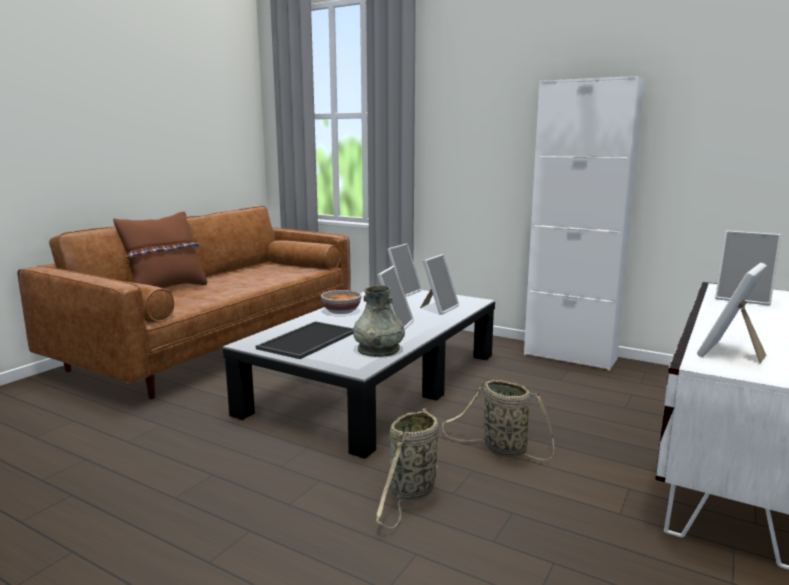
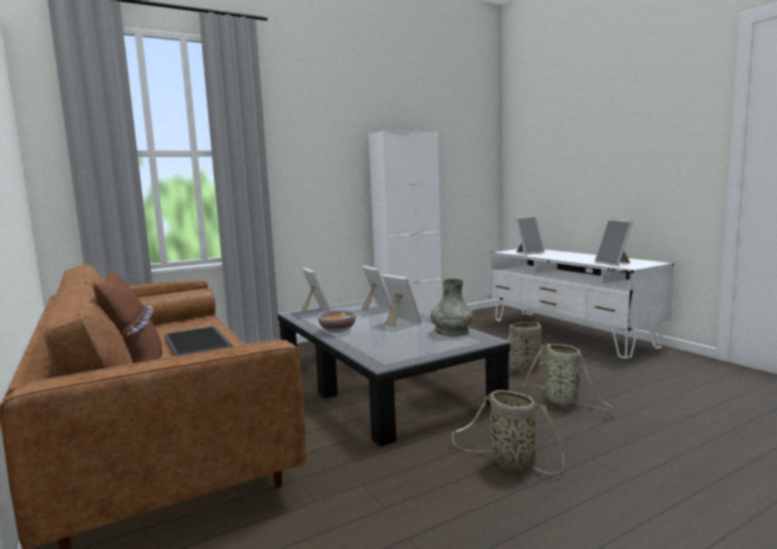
camera: 60 degrees left, 5 degrees down
(223, 481) = (510, 461): none -> basket
(309, 340) = (403, 345): tray -> tray (198, 342)

